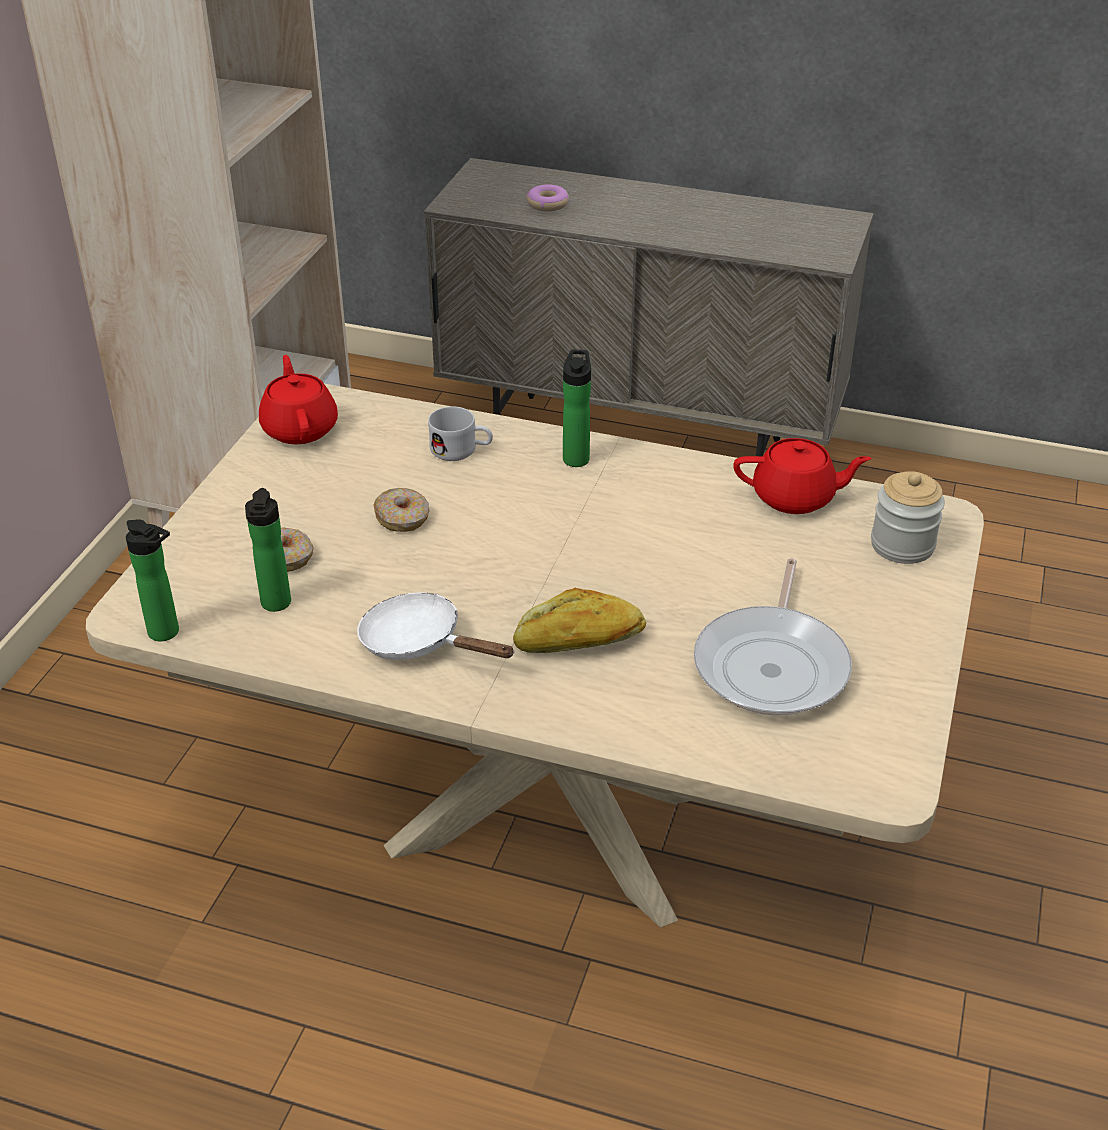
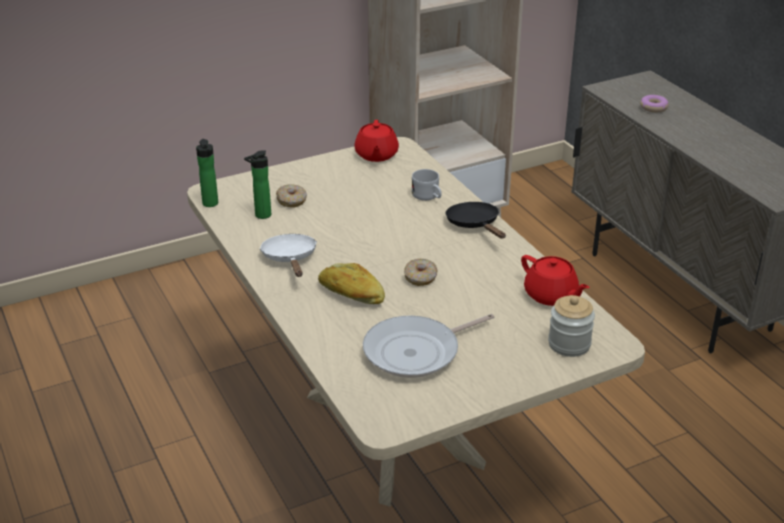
camera: 45 degrees right, 5 degrees down
(300, 428) = (376, 155): red teapot -> red teapot turned 150 degrees clockwise
(403, 518) = (360, 210): donut -> donut (420, 278)
(576, 457) = (475, 225): bottle -> black frying pan

